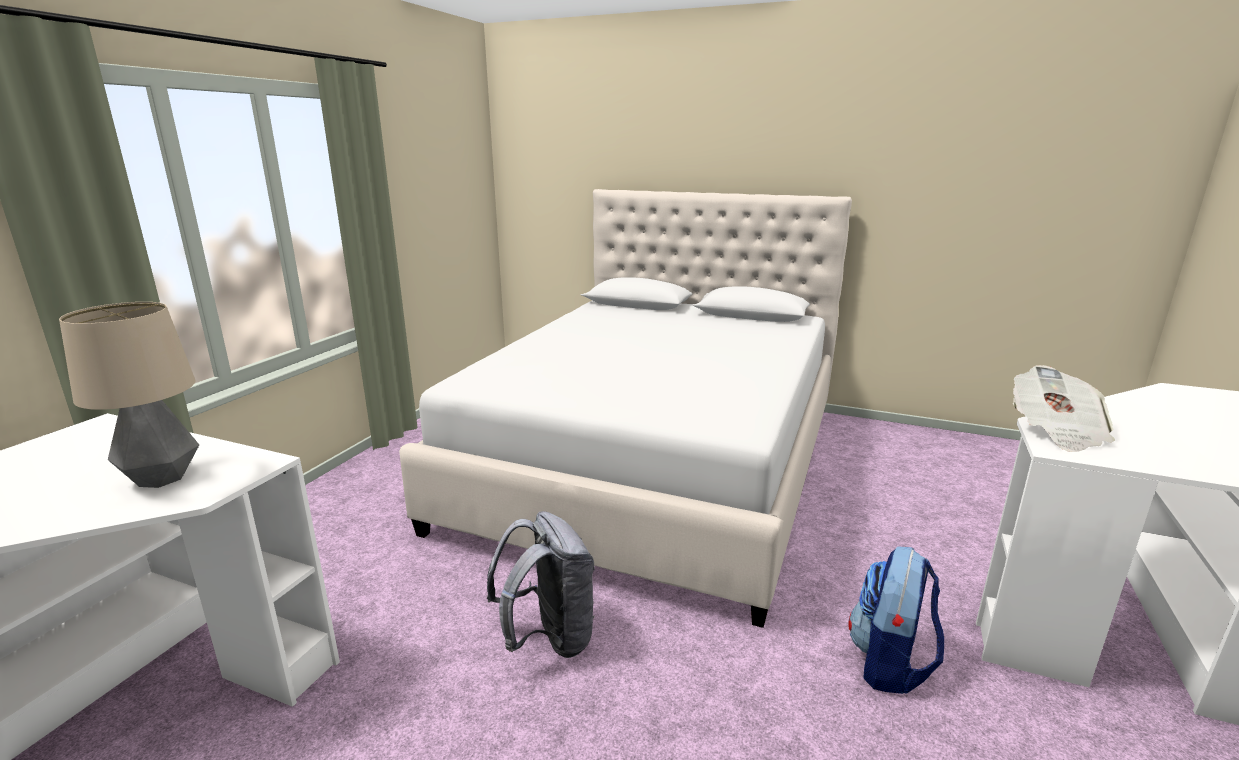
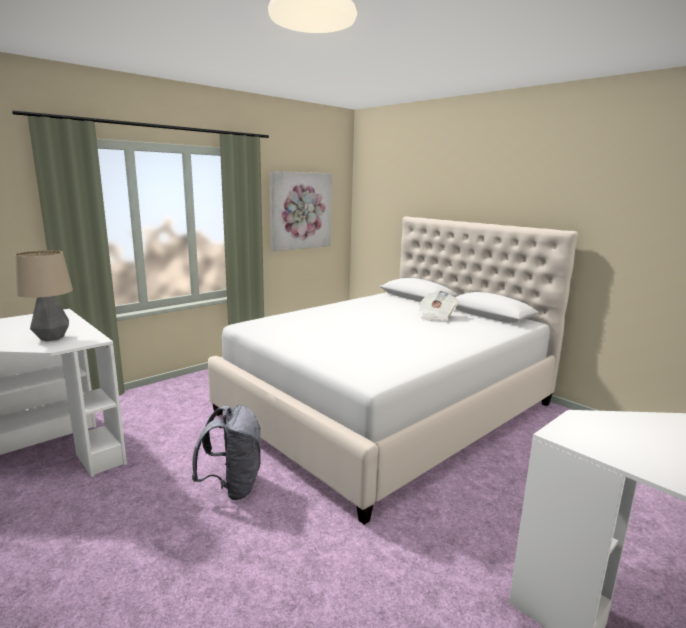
camera: 25 degrees right, 5 degrees down
(434, 189) = (301, 211): none -> picture
(890, 663) = (432, 577): backpack -> none
(1056, 431) = (584, 424): newspaper -> newspaper (435, 317)

